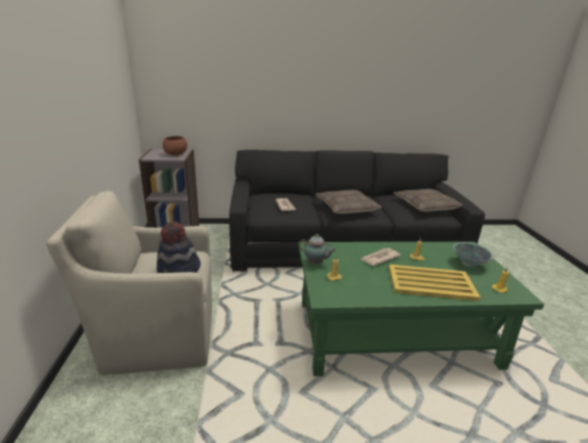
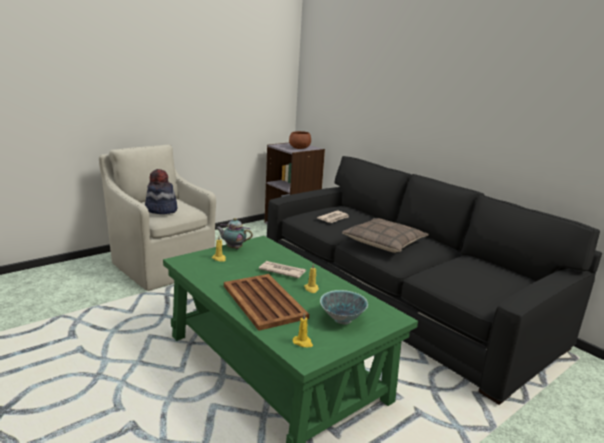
camera: 55 degrees right, 5 degrees down
(316, 263) = (233, 248): teapot -> teapot turned 120 degrees clockwise
(425, 206) = (486, 282): pillow -> none
(432, 283) = (264, 302): yellow tray -> brown tray

